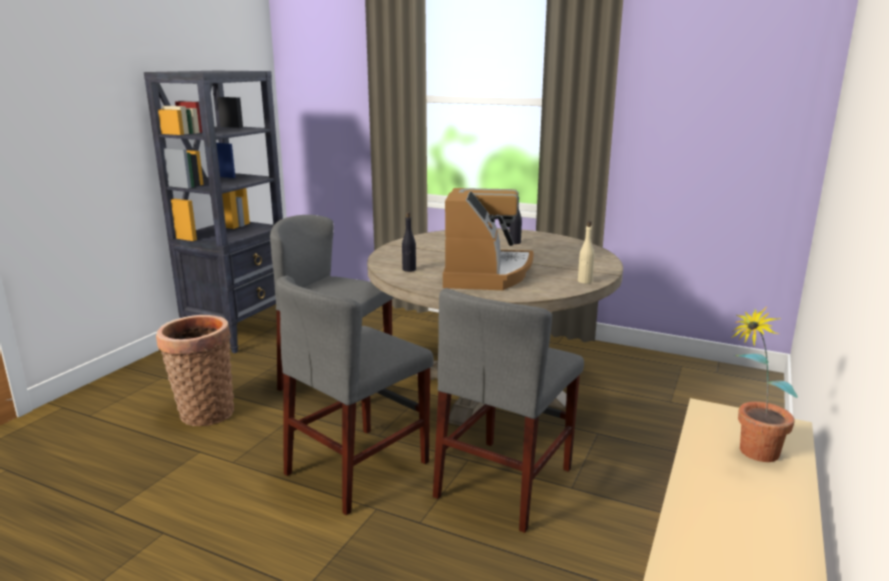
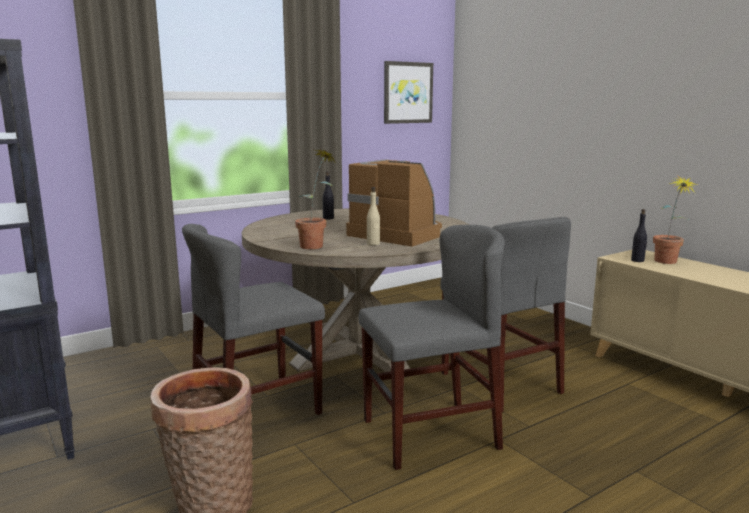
camera: 60 degrees left, 5 degrees down
(358, 468) = (430, 434): grey chair -> grey chair turned 90 degrees counterclockwise
(401, 260) = (317, 245): none -> potted plant
(409, 269) = (347, 247): black bottle -> black bottle (637, 260)
(584, 281) = (448, 222): beige bottle -> beige bottle (373, 244)
(739, 102) = (407, 92): none -> picture

